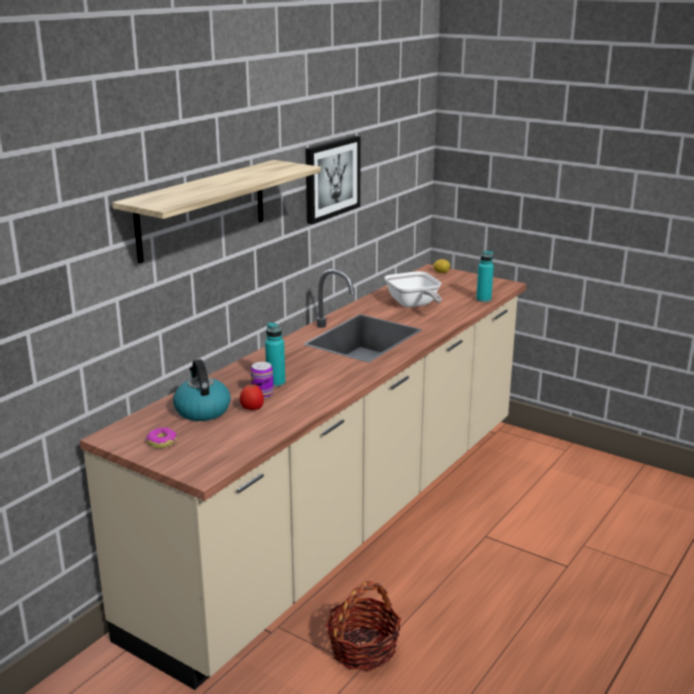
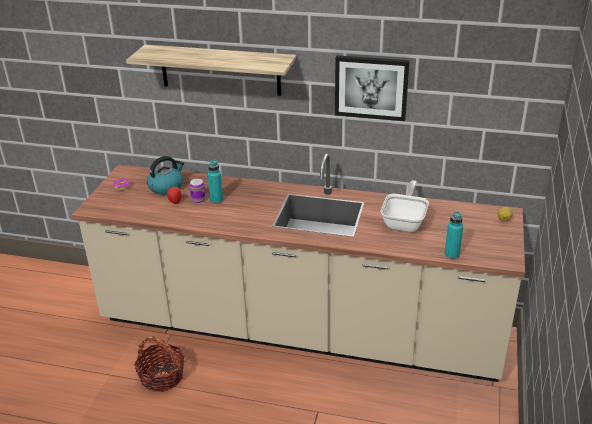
camera: 70 degrees right, 10 degrees up
(414, 305) = (405, 222): frying pan -> frying pan turned 150 degrees clockwise

